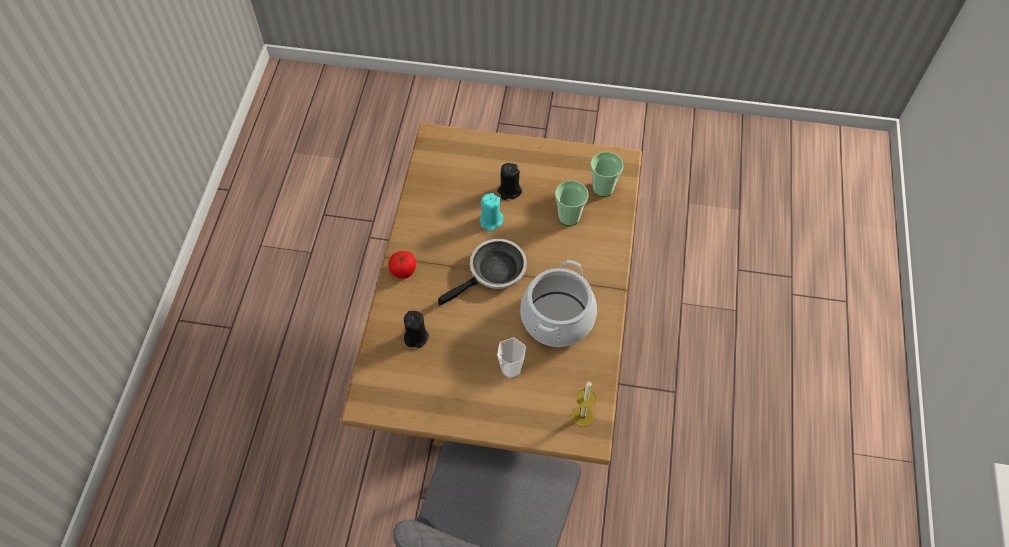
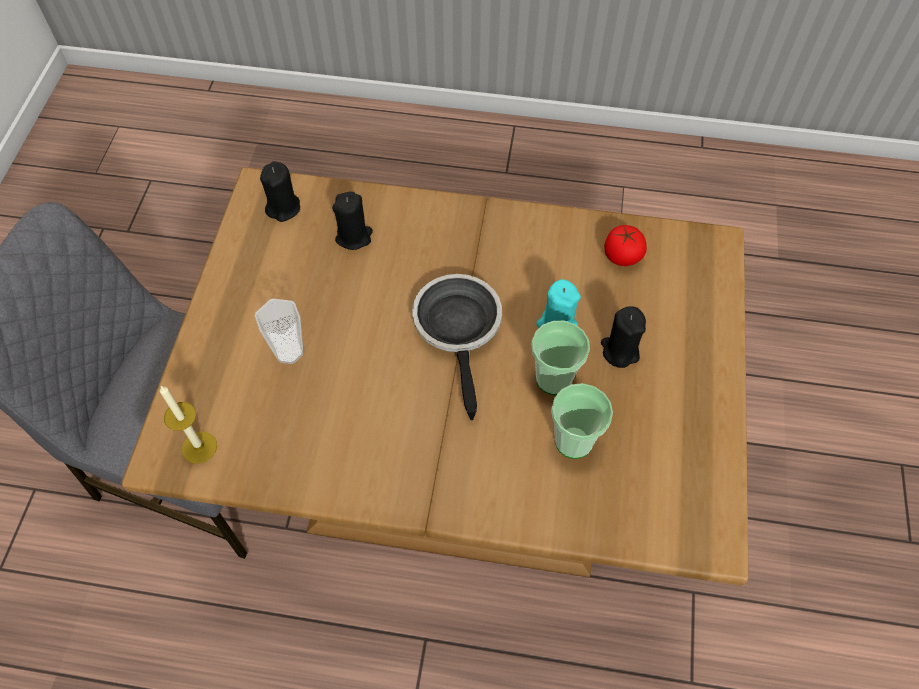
camera: 90 degrees right, 0 degrees up
(386, 385) = (283, 208): none -> black candle
(403, 270) = (463, 218): tomato -> tomato (622, 256)
(494, 272) = (459, 329): frying pan -> frying pan turned 150 degrees counterclockwise
(557, 318) = (372, 417): cooking pot -> none
(603, 188) = (643, 501): cup -> cup (554, 379)

